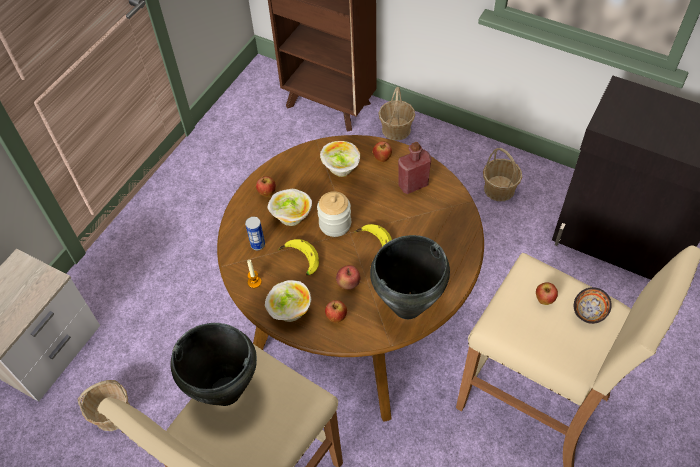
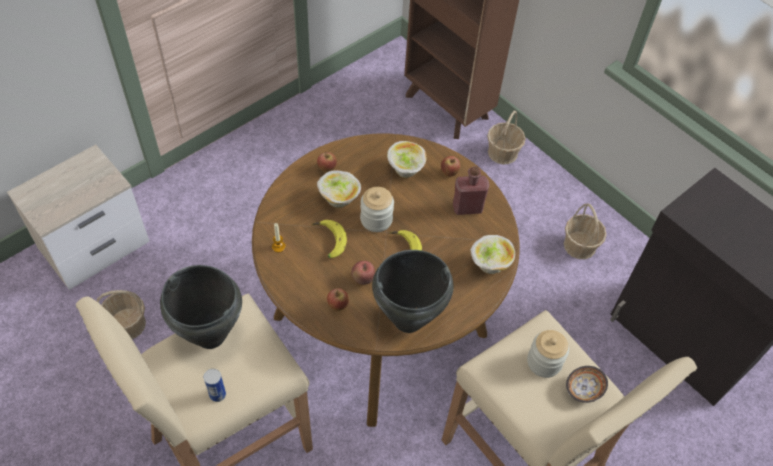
camera: 15 degrees right, 0 degrees up
(257, 244) = (297, 213): can -> can (217, 394)
(289, 312) = (298, 285): bowl -> bowl (489, 265)
(544, 300) = (544, 362): apple -> jar

